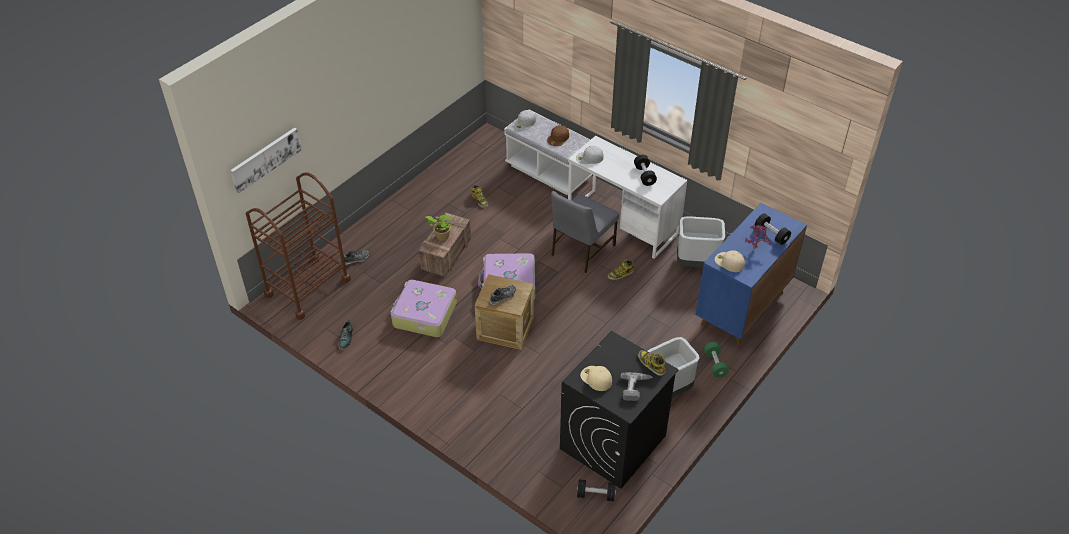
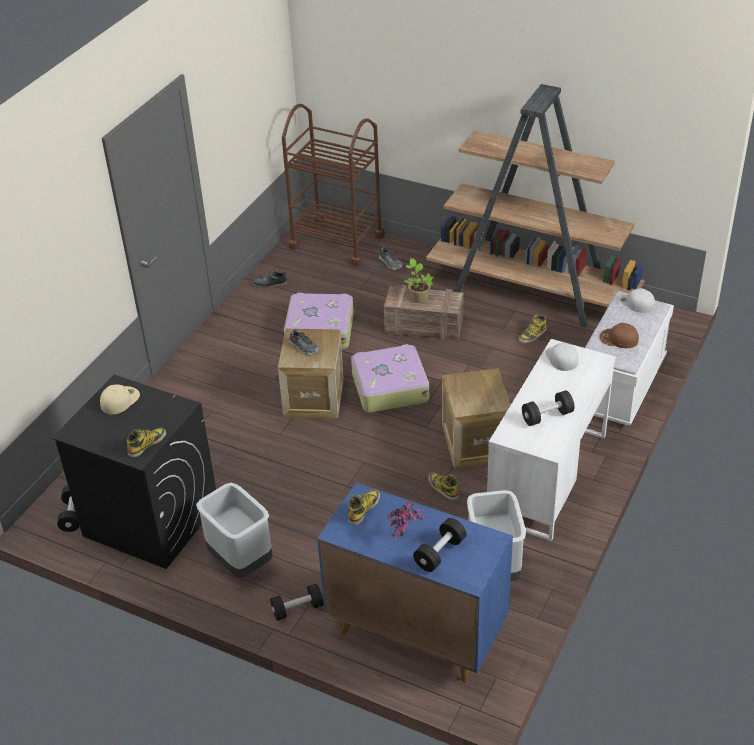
camera: 80 degrees right, 5 degrees down
(265, 159) = (350, 77): picture -> none
(431, 190) = (532, 292): none -> brown bookcase
(581, 250) = (475, 442): grey chair -> crate
(636, 388) = (106, 436): power drill -> none
(715, 364) = (297, 609): green dumbbell -> black dumbbell
(729, 262) = (363, 509): beige cap -> boot

